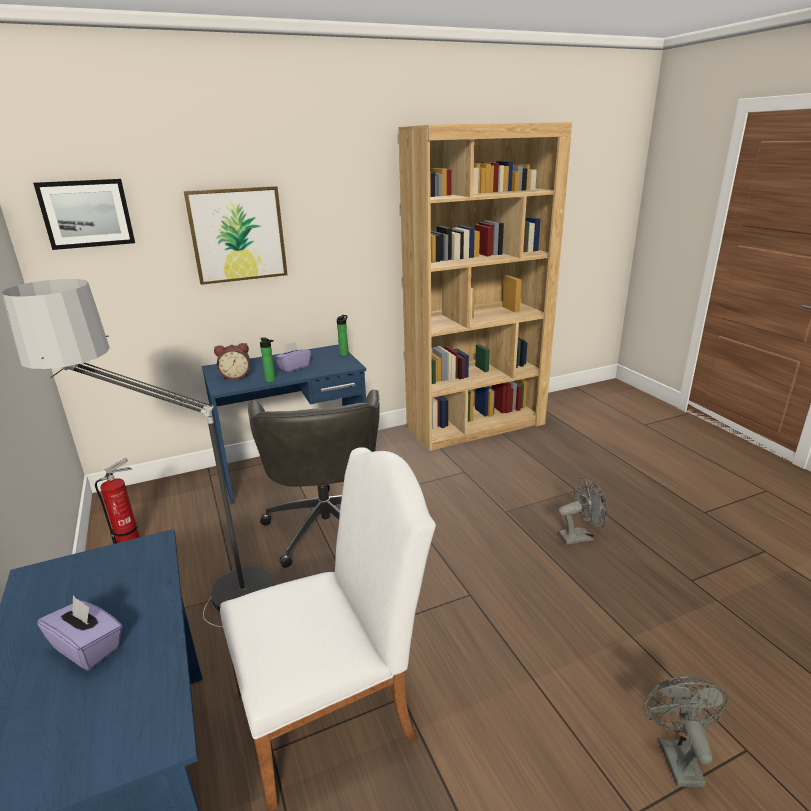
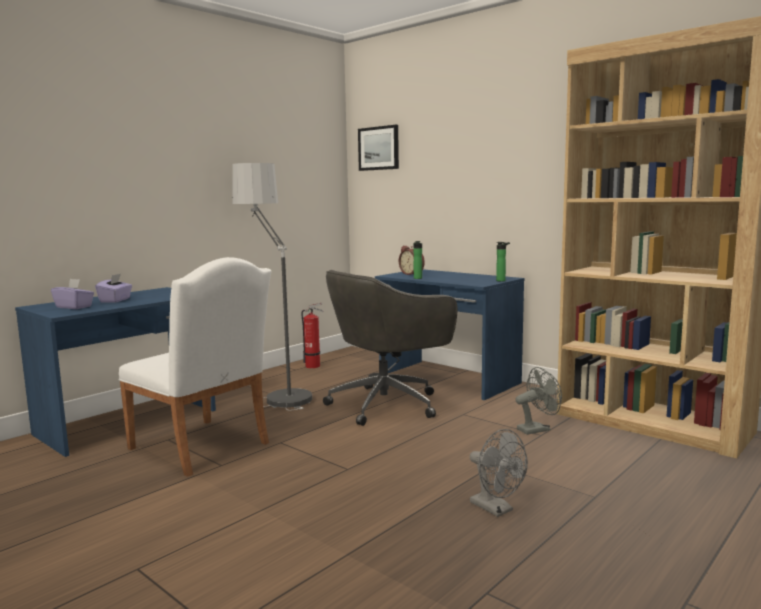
camera: 65 degrees right, 15 degrees down
(238, 235) = (458, 166): picture -> none
(293, 367) = (450, 278): purple tissue box -> purple tissue box (74, 307)
(676, 755) = (200, 587): grey fan -> grey fan (537, 429)

